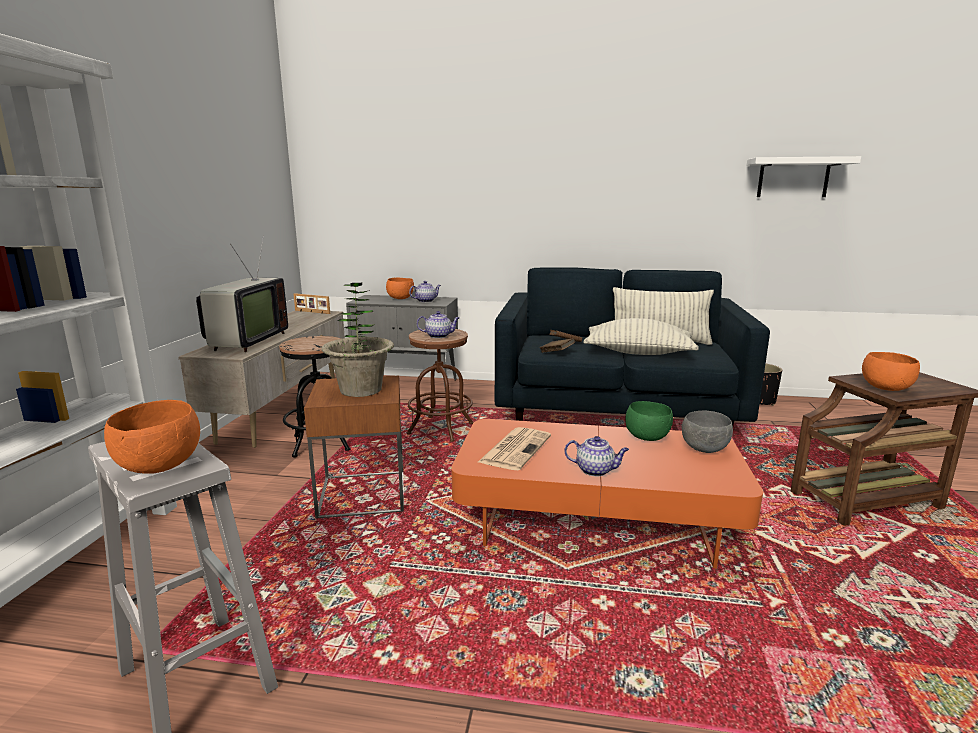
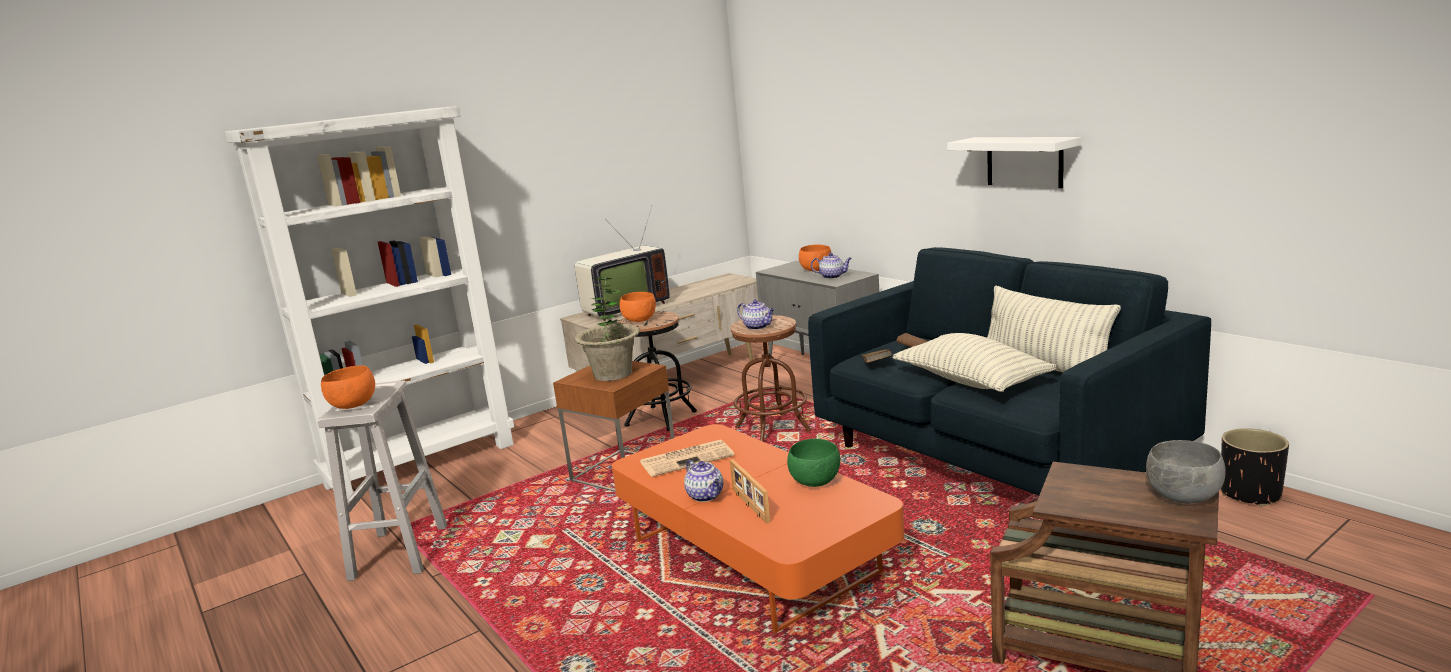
camera: 45 degrees right, 0 degrees up
(312, 312) = (734, 277): picture frame -> picture frame (749, 505)
(705, 449) = (842, 510): grey bowl -> grey bowl (1184, 498)
(793, 178) = (1316, 123): white shelf -> white shelf (1024, 161)
(885, 388) = (1073, 494): orange bowl -> orange bowl (640, 320)

